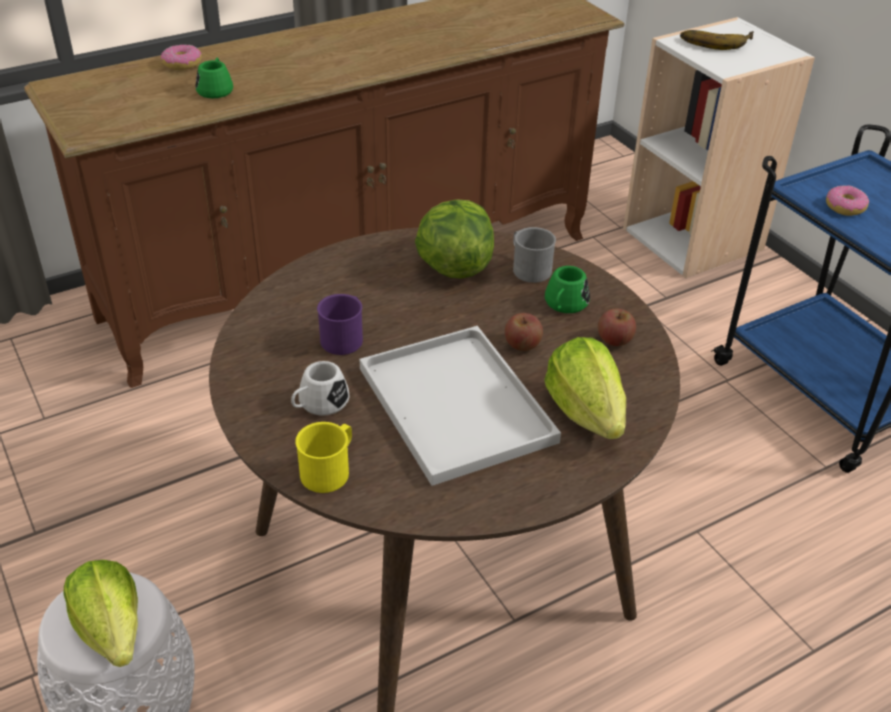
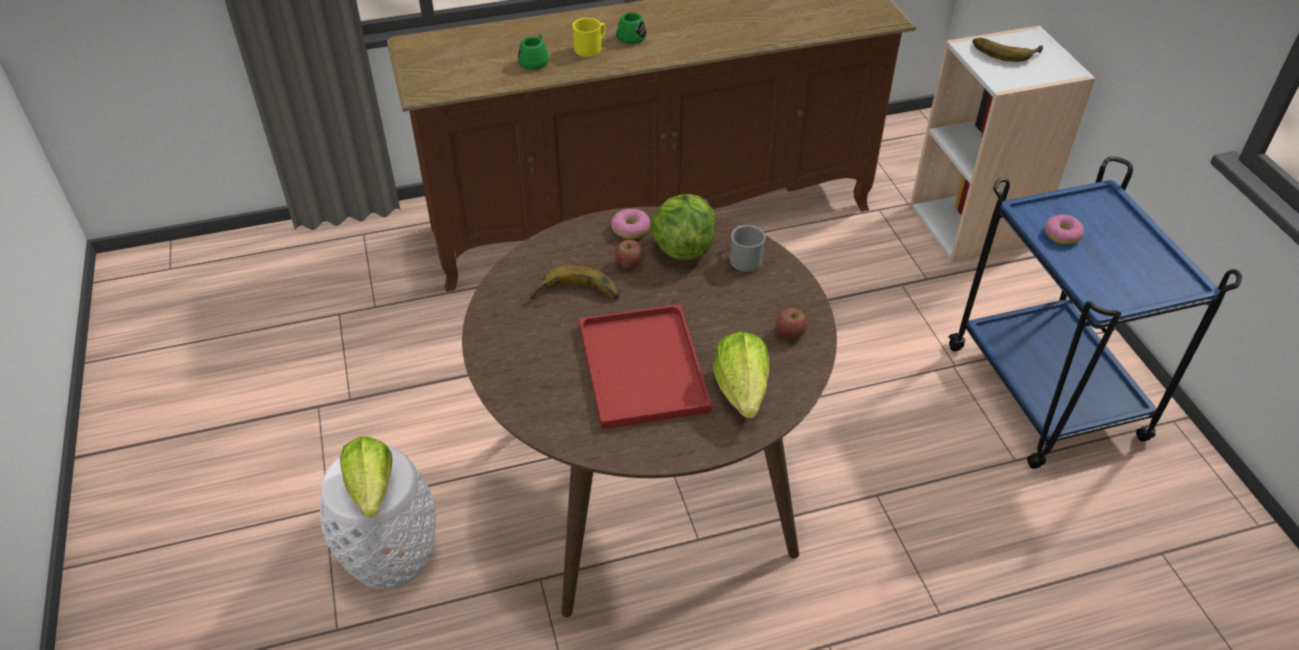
camera: 15 degrees right, 5 degrees up
(182, 64) = (515, 32): donut -> donut (631, 229)
(318, 404) = (539, 349): white mug -> none
(329, 470) = (531, 403): yellow mug -> yellow mug (591, 48)
(344, 337) = (576, 296): purple mug -> banana
(452, 402) = (640, 365): white tray -> red tray
(522, 344) = (713, 325): apple -> apple (629, 263)
(564, 305) = (760, 295): green mug -> green mug (628, 39)

